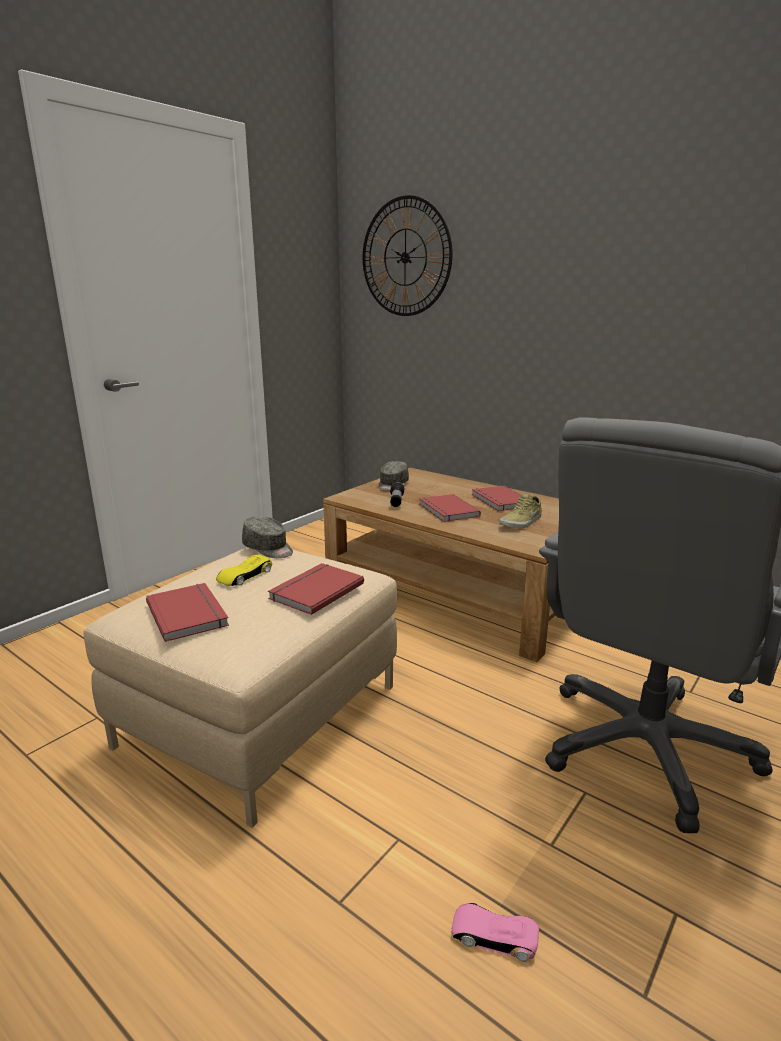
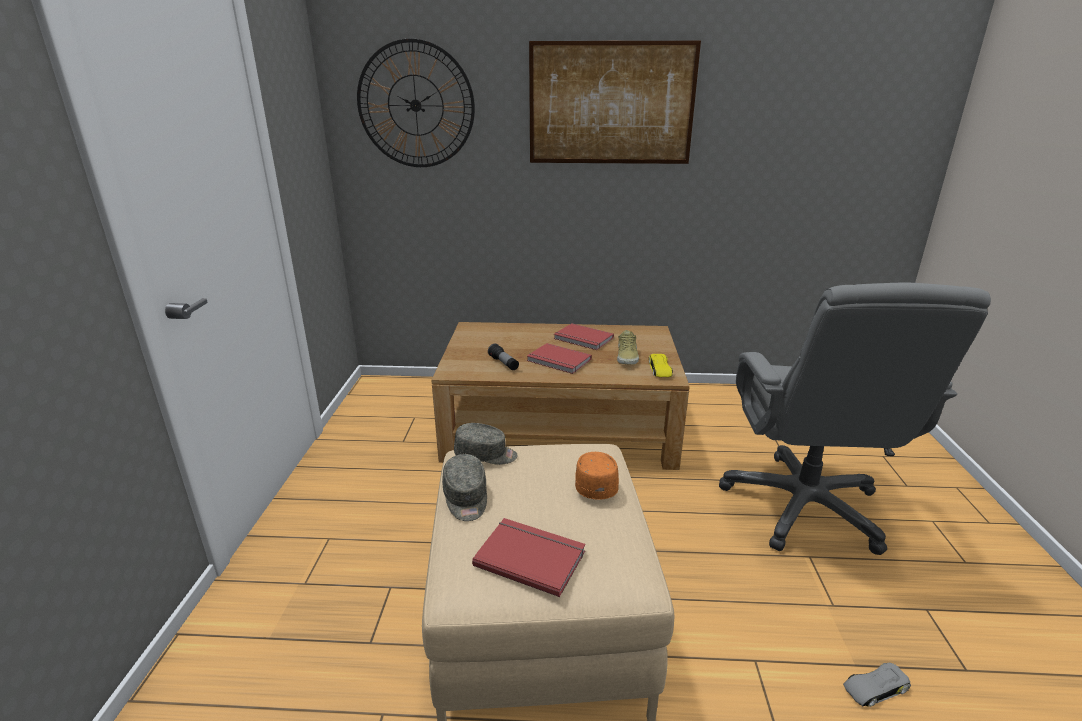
camera: 35 degrees left, 5 degrees up
(245, 576) = (513, 494): yellow toy car -> yellow toy car (660, 369)
(314, 590) = (595, 483): red book -> orange cap
(392, 485) = (473, 346): grey cap -> grey cap (466, 498)
(494, 936) = (875, 688): pink toy car -> grey toy car
(581, 250) = (611, 104): none -> picture

